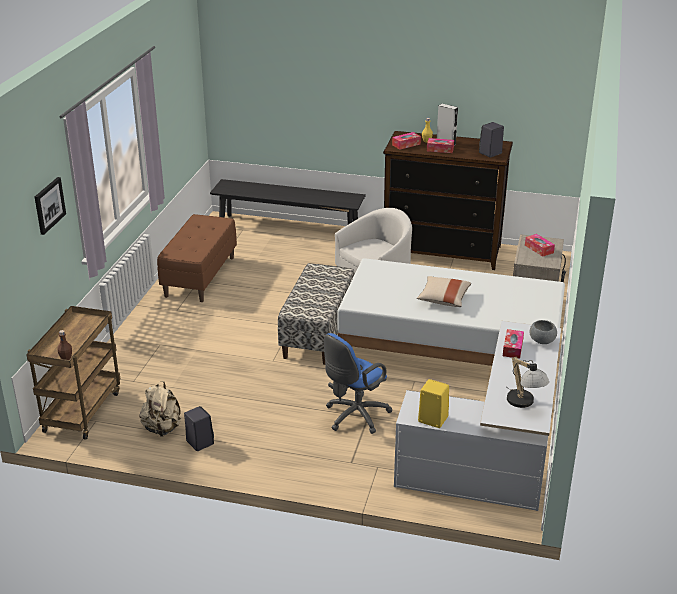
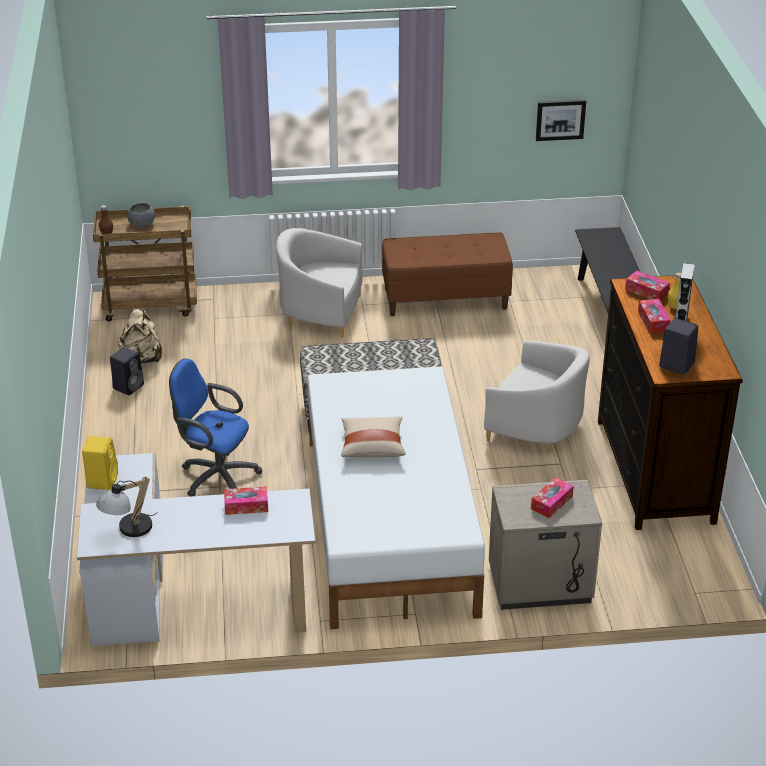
camera: 70 degrees right, 5 degrees up
(49, 205) = (186, 97): picture -> picture (560, 119)
(171, 330) = (321, 312): none -> white armchair
(542, 341) = (275, 527): grey bowl -> grey bowl (141, 224)

